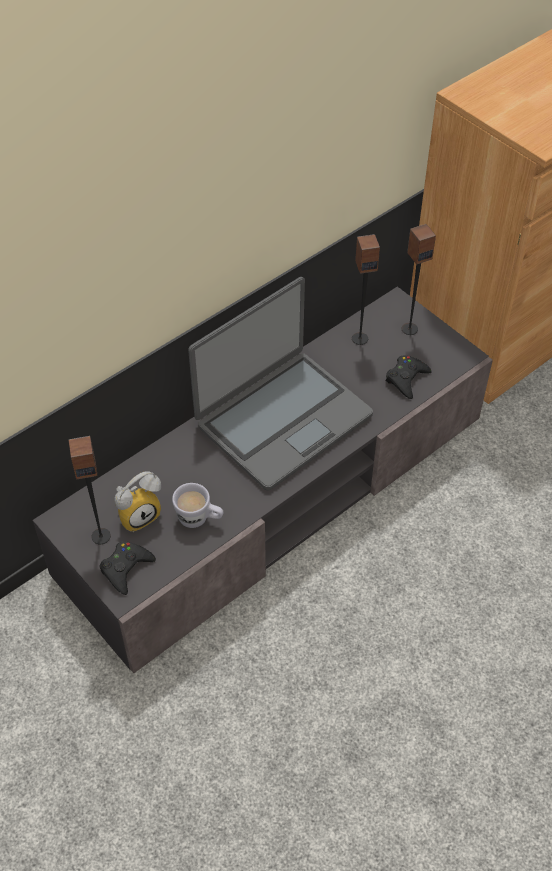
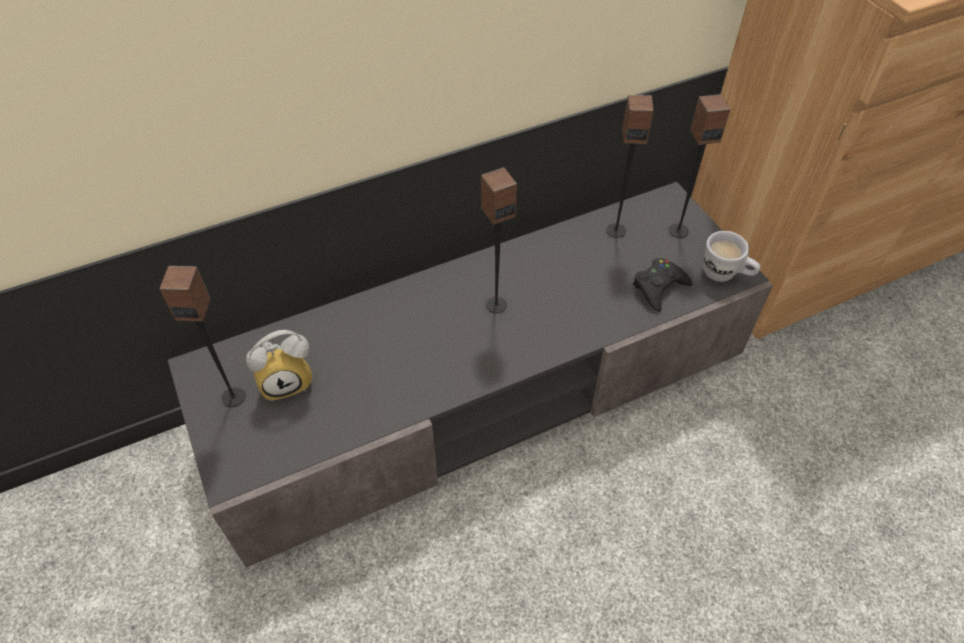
camera: 15 degrees right, 0 degrees up
(126, 568) = (245, 444): black game controller -> none
(199, 519) = (355, 403): white mug -> white mug (725, 275)
(283, 419) = (496, 304): laptop -> speaker

